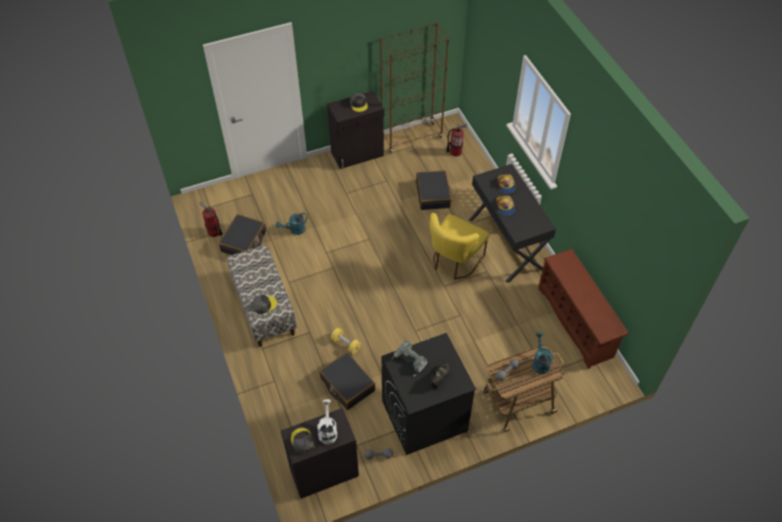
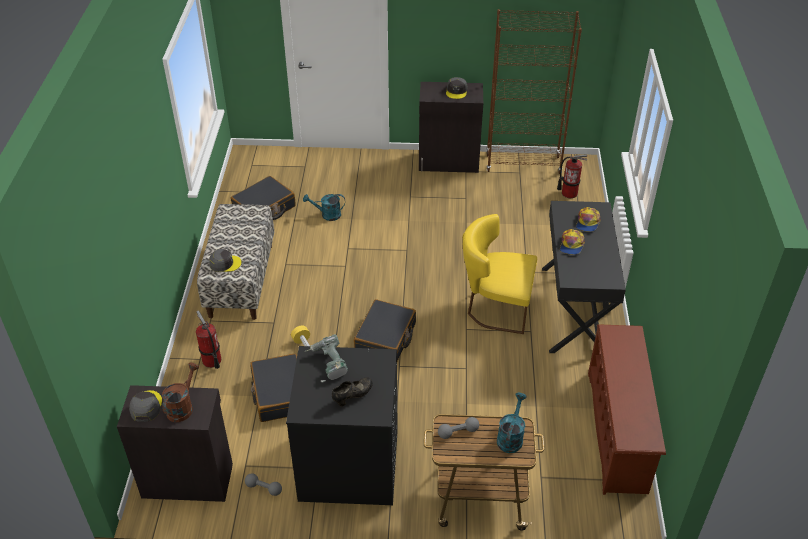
camera: 25 degrees right, 10 degrees down
(214, 232) = (239, 190): fire extinguisher -> fire extinguisher (211, 361)
(327, 431) = (182, 406): white watering can -> brown watering can
(433, 194) = (513, 229): black suitcase -> black suitcase (386, 338)
(454, 262) = (495, 307): yellow chair -> yellow chair turned 45 degrees clockwise

